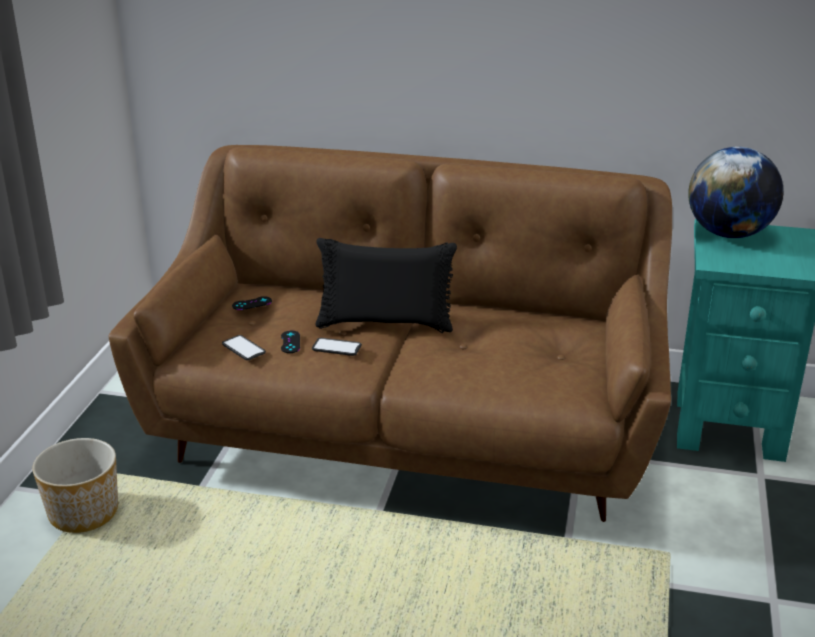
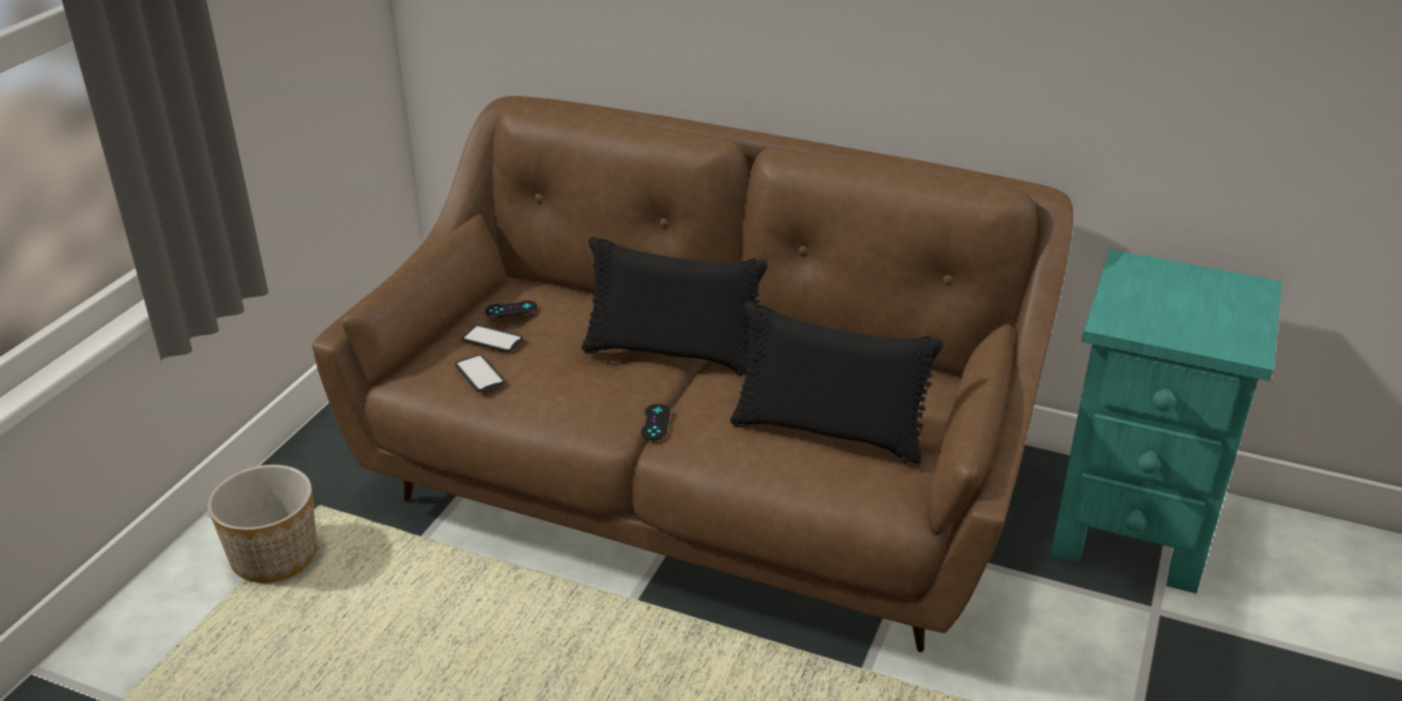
camera: 10 degrees right, 5 degrees up
(290, 342) = (540, 371): black game controller -> black game controller (655, 422)
(336, 347) = (596, 385): phone -> phone (492, 340)
(520, 363) = (829, 432): none -> black pillow
(729, 234) = (1149, 278): globe -> none

